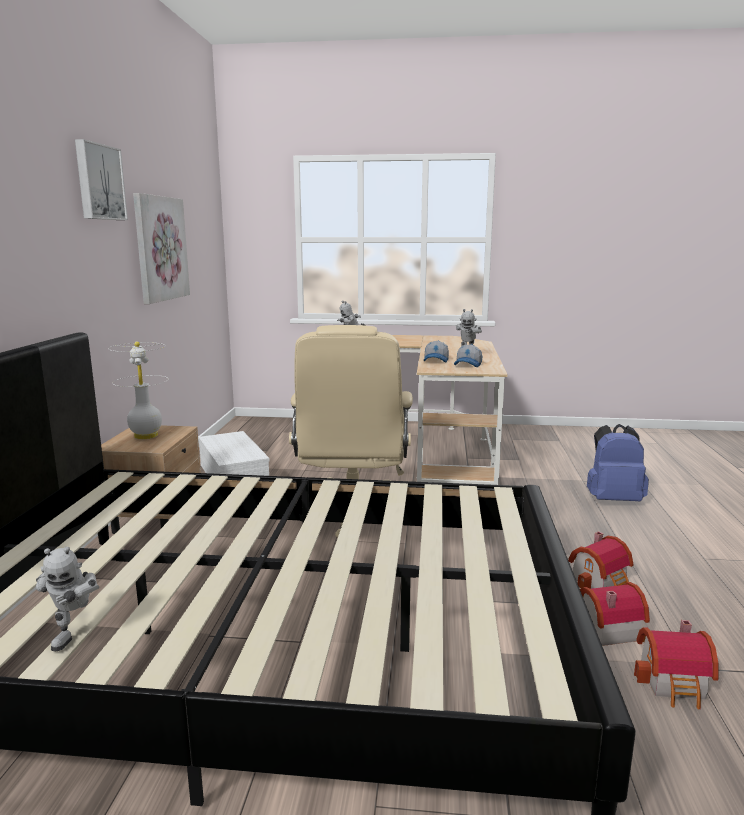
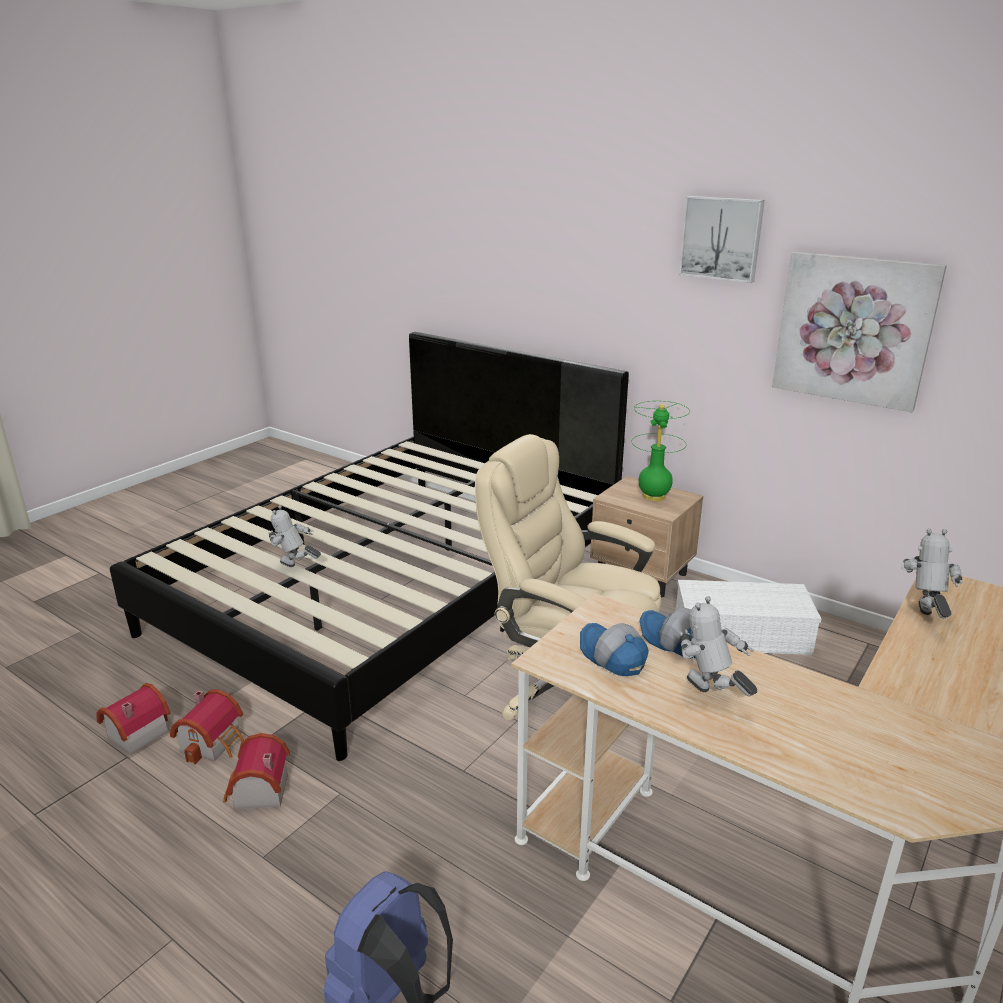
camera: 120 degrees right, 10 degrees up
(76, 633) = (371, 474): toy robot -> toy robot (295, 569)
(145, 436) = (653, 496): white table lamp -> green table lamp

